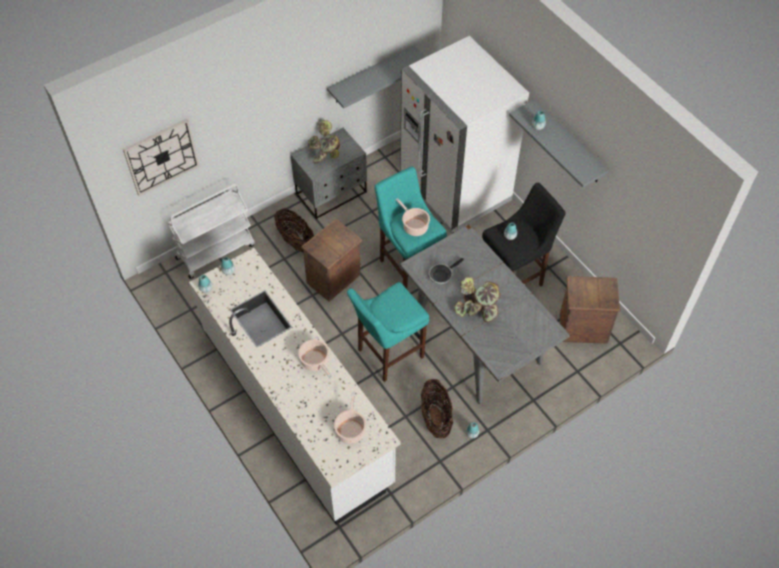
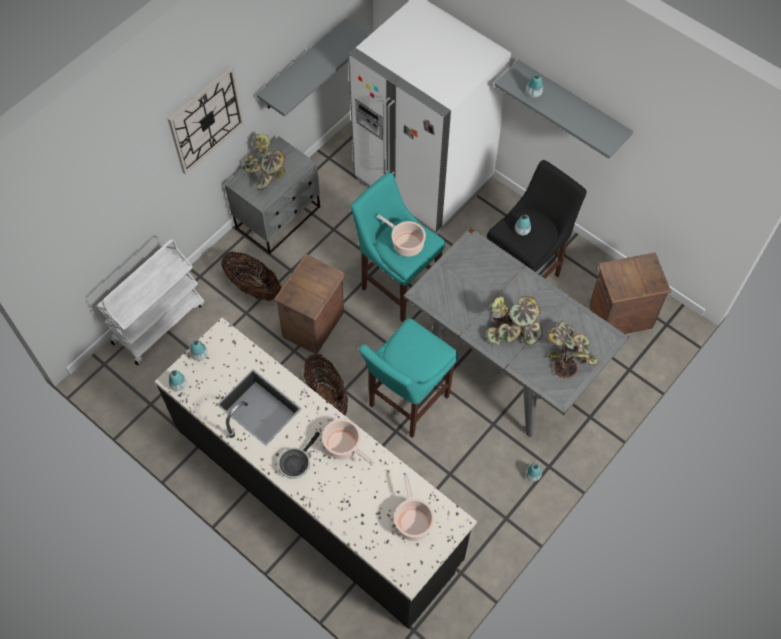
camera: 15 degrees left, 5 degrees up
(161, 157) = (78, 231): wall clock -> wall clock (206, 120)
(297, 406) = (318, 493): white counter -> black counter
(435, 417) = (485, 466): basket -> basket (326, 397)
(442, 275) = (458, 297): frying pan -> frying pan (296, 462)
(515, 337) = (568, 355): none -> potted plant

